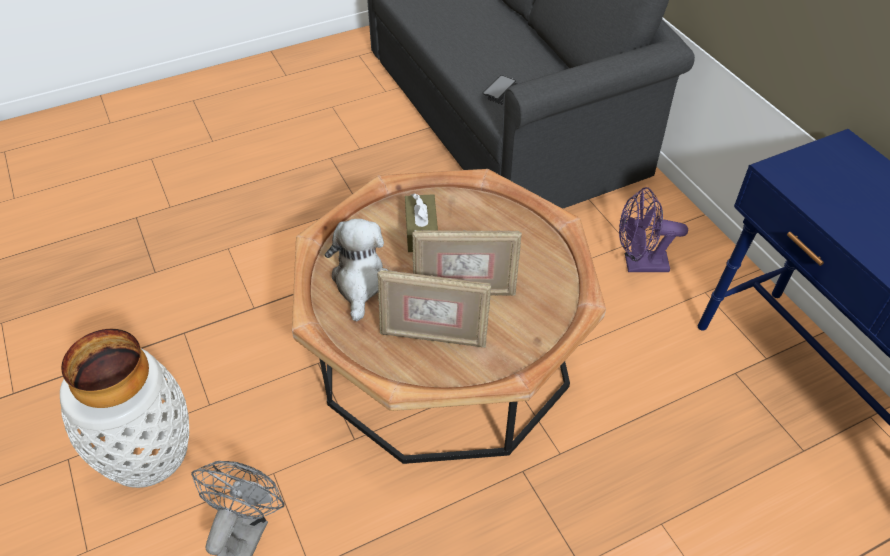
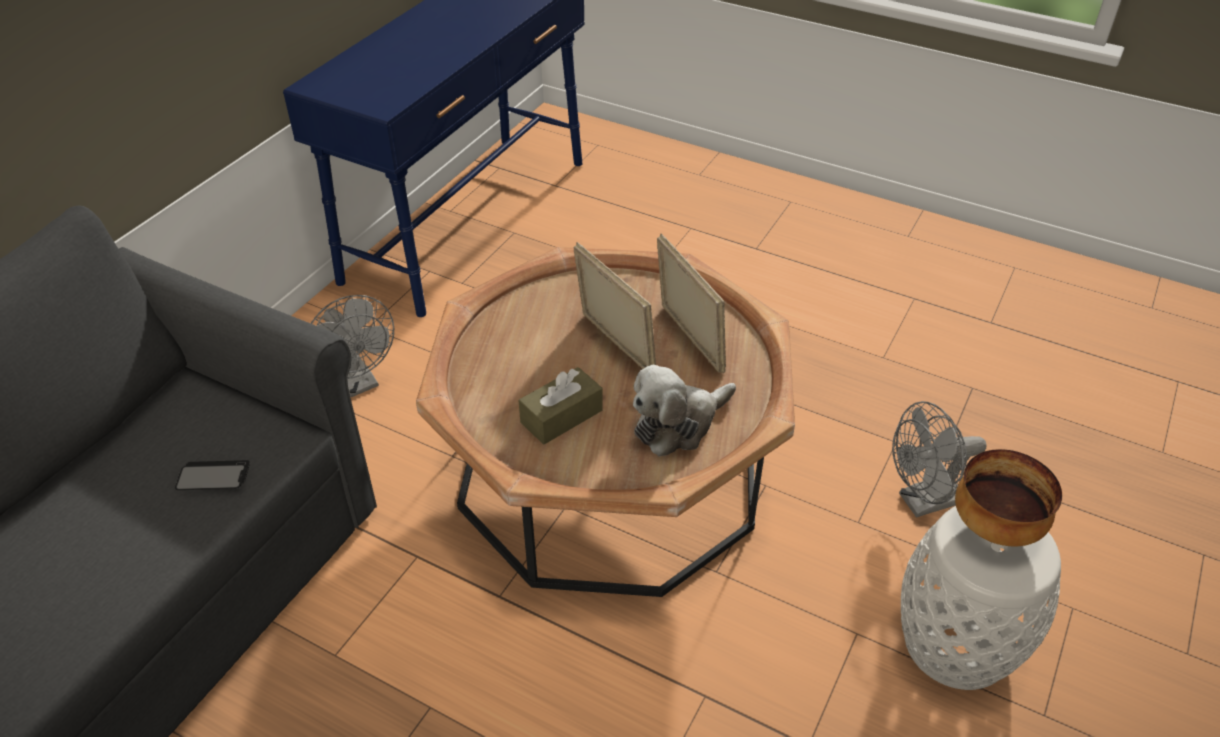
camera: 125 degrees left, 5 degrees down
(639, 264) = (359, 382): purple fan -> grey fan

